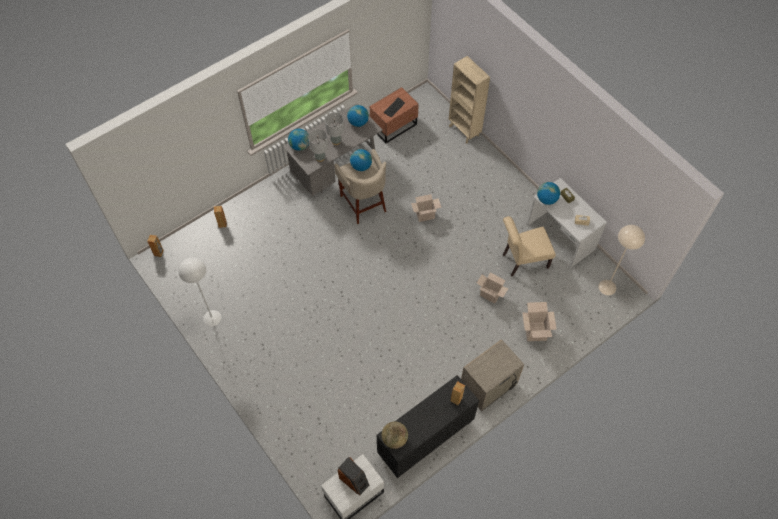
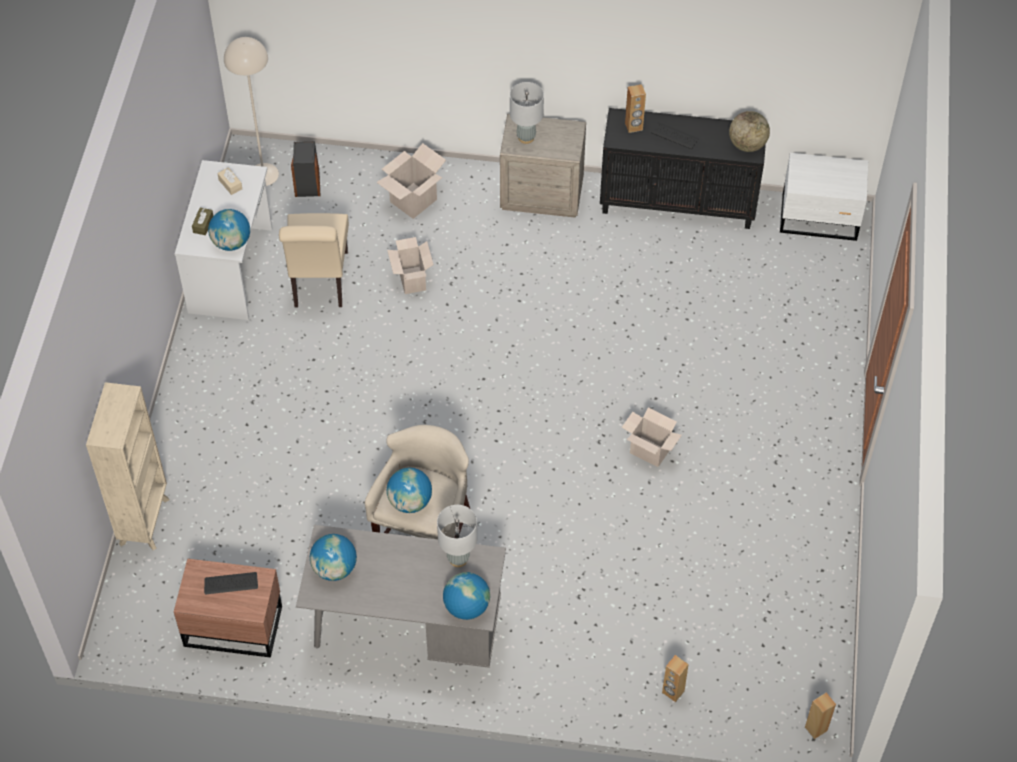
camera: 135 degrees left, 5 degrees down
(212, 318) = (816, 556): white floor lamp -> none
(336, 141) = (404, 566): grey table lamp -> grey table lamp (526, 137)
(354, 480) = (823, 176): speaker -> speaker (308, 181)
(425, 215) = (362, 446): cardboard box -> cardboard box (648, 452)
(522, 261) = (319, 283): beige chair -> beige chair turned 60 degrees clockwise

